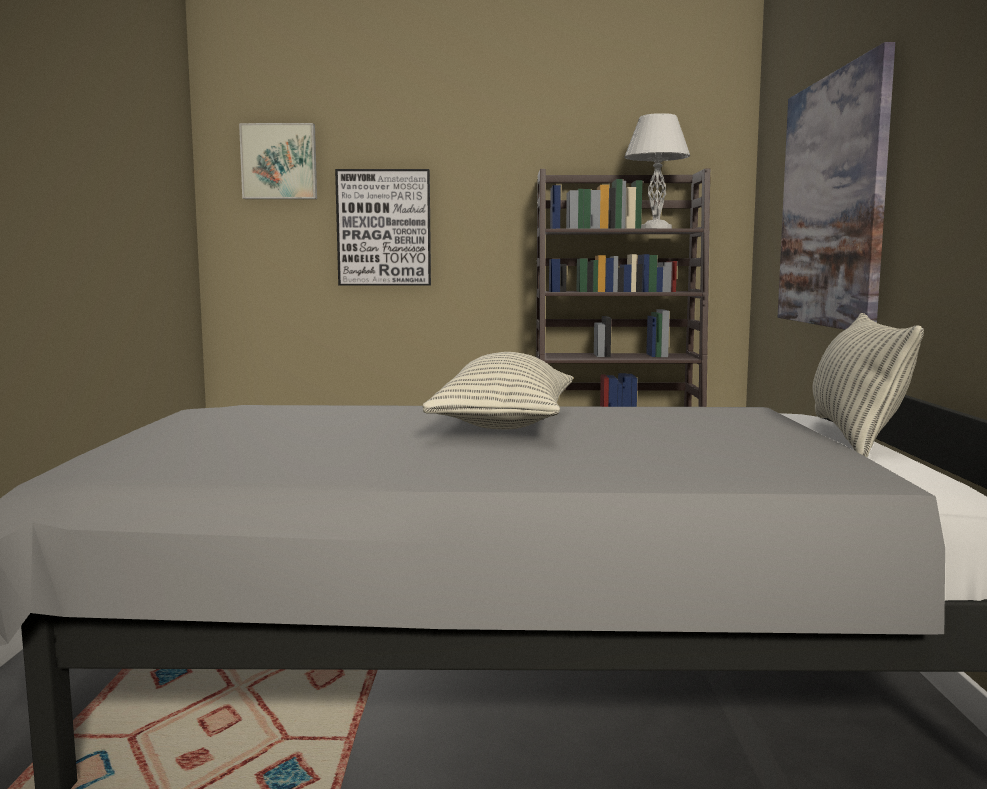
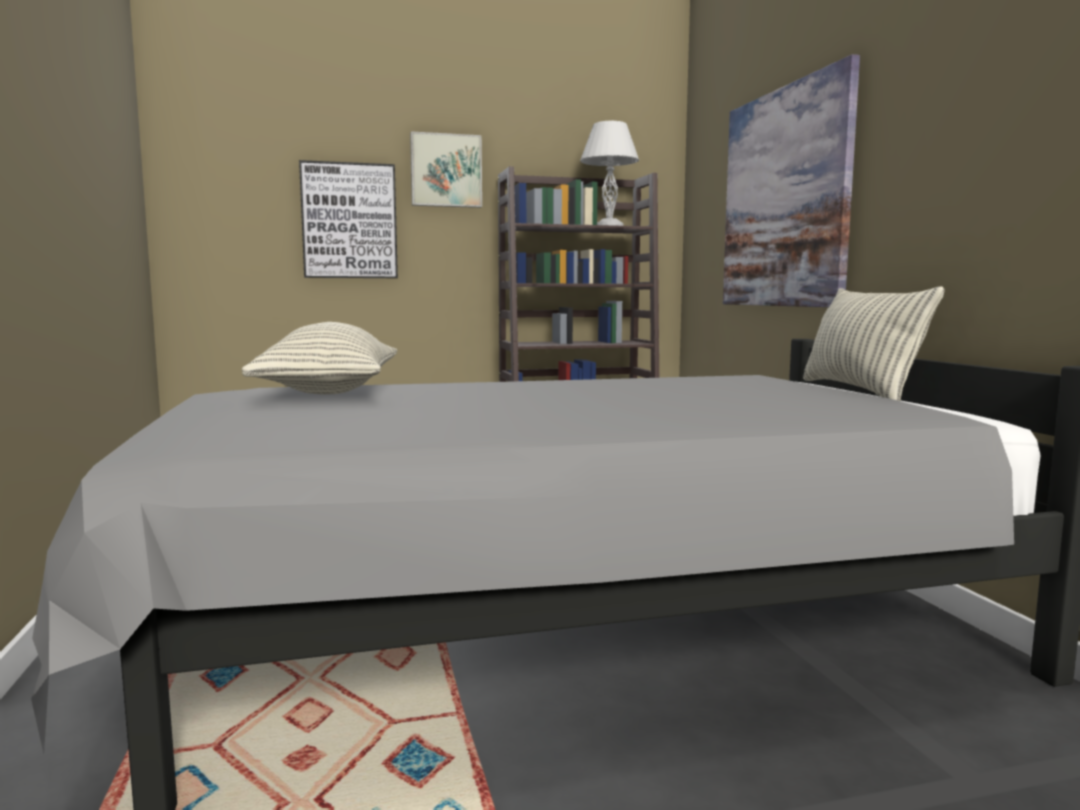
camera: 15 degrees left, 0 degrees up
(279, 162) = (238, 150): picture -> picture (446, 171)
(506, 424) = (562, 392): pillow -> pillow (331, 391)

